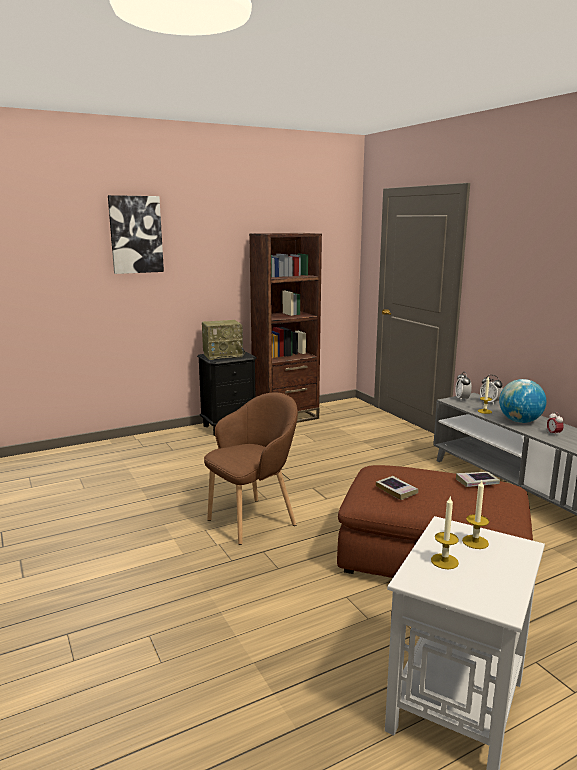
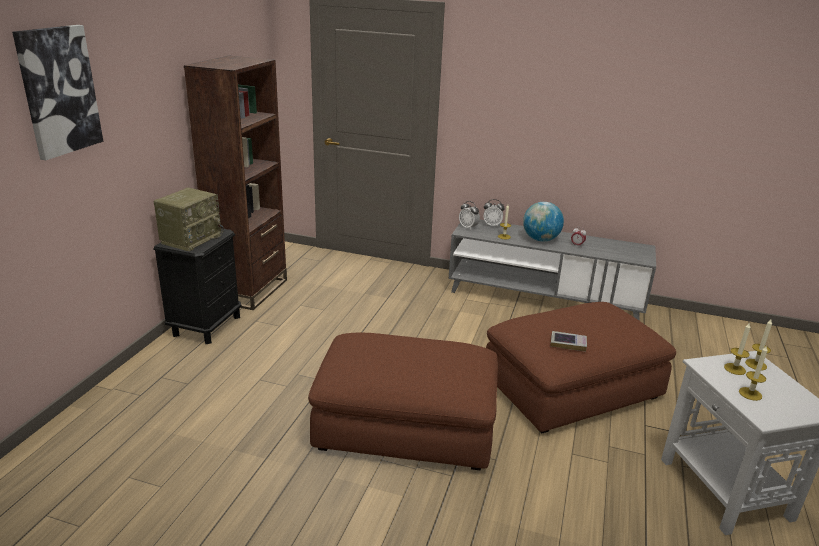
camera: 45 degrees left, 10 degrees up
(253, 520) = (406, 425): brown armchair -> brown ottoman
(477, 482) = (596, 311): book -> none
(512, 550) = (756, 364): none -> candle

